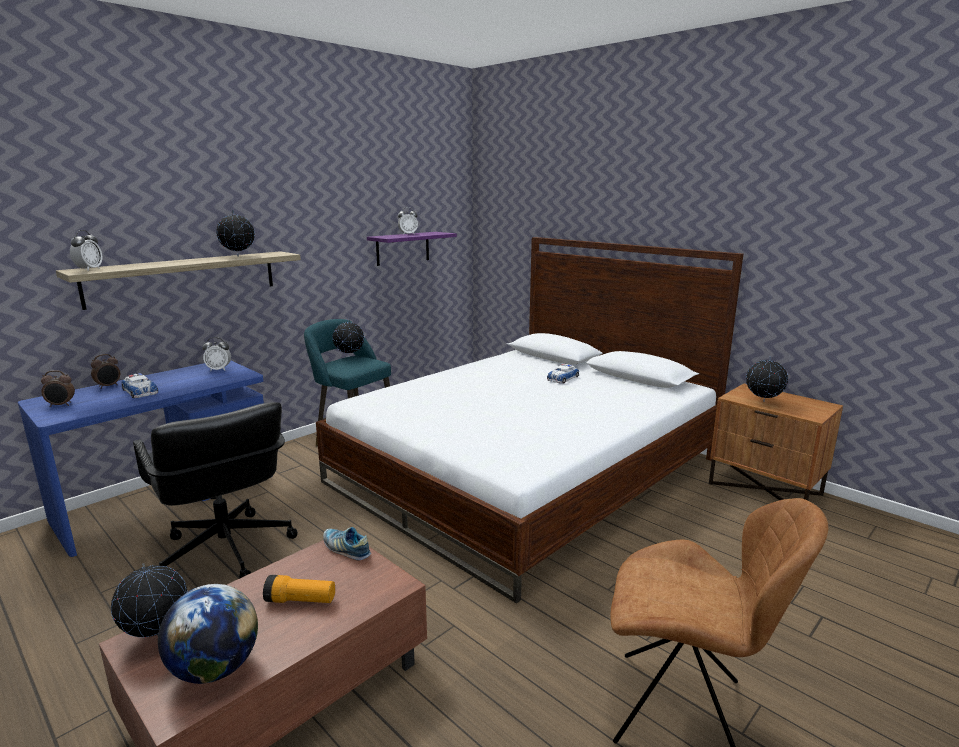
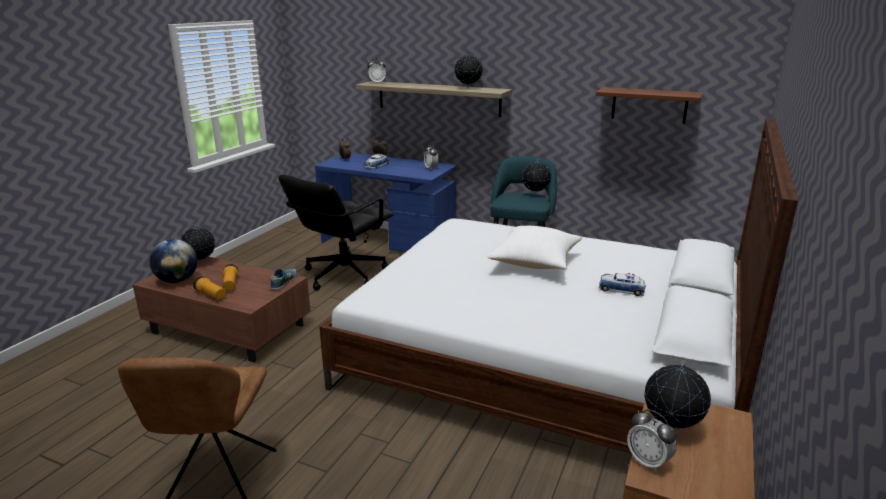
camera: 70 degrees right, 5 degrees up
(325, 623) = (211, 295): none -> flashlight
(403, 248) = (649, 105): purple shelf -> brown shelf
(408, 234) = (647, 90): alarm clock -> alarm clock (648, 462)
(496, 391) = (535, 263): none -> white pillow

